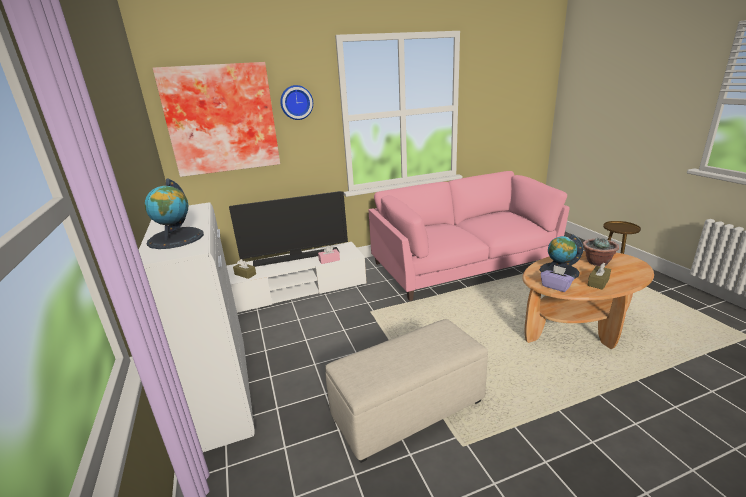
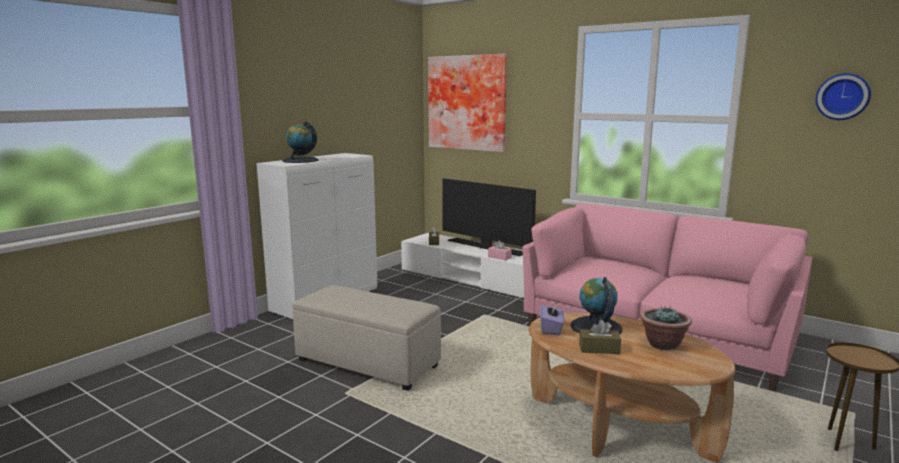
camera: 55 degrees right, 10 degrees down
(296, 102) = (530, 93): wall clock -> wall clock (842, 96)

